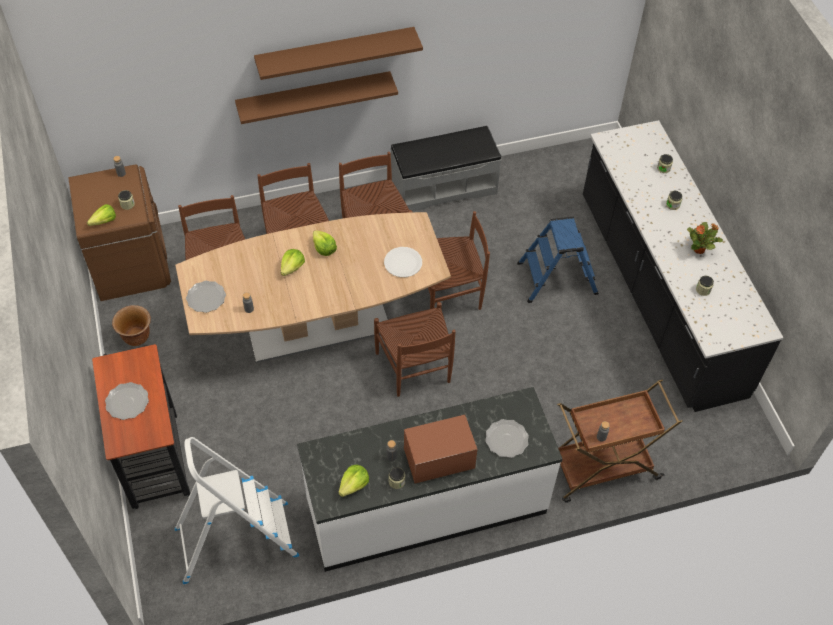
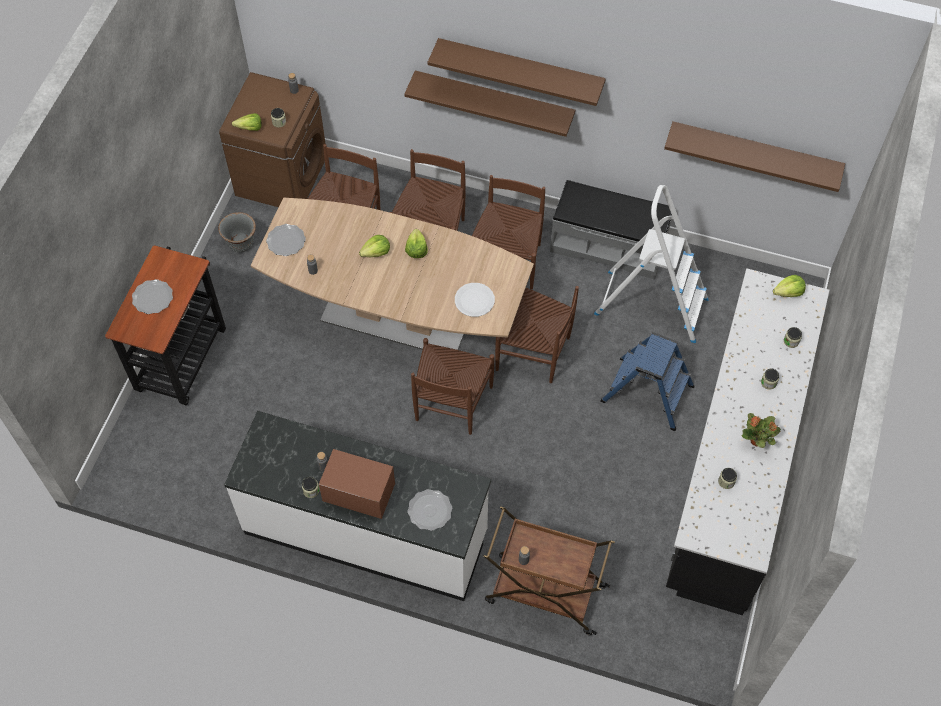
camera: 35 degrees right, 5 degrees up
(137, 337) = (241, 244): brown planter -> grey planter
(237, 542) = (196, 466): white step ladder -> white step ladder (652, 306)
(354, 485) = (275, 472): lettuce -> lettuce (788, 292)
(548, 40) = (755, 152): none -> brown shelf

